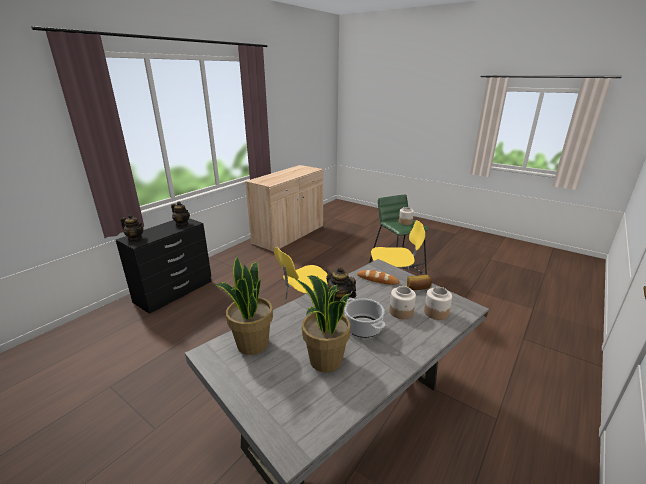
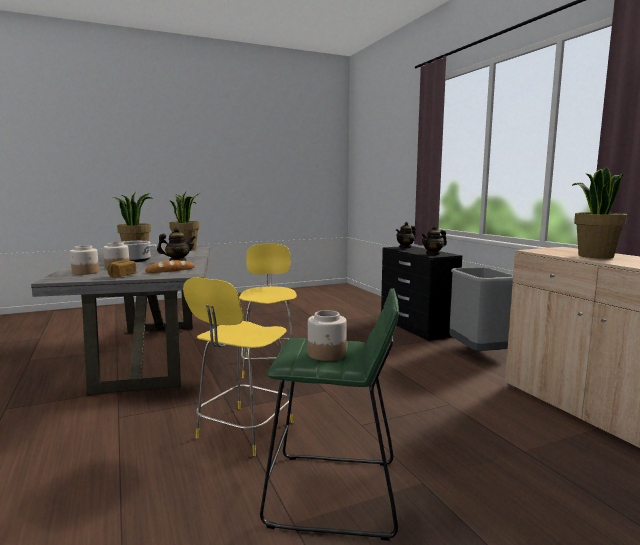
camera: 120 degrees right, 15 degrees down
(228, 263) = (478, 352): none -> grey trash can
(280, 177) = (595, 256): none -> potted plant

